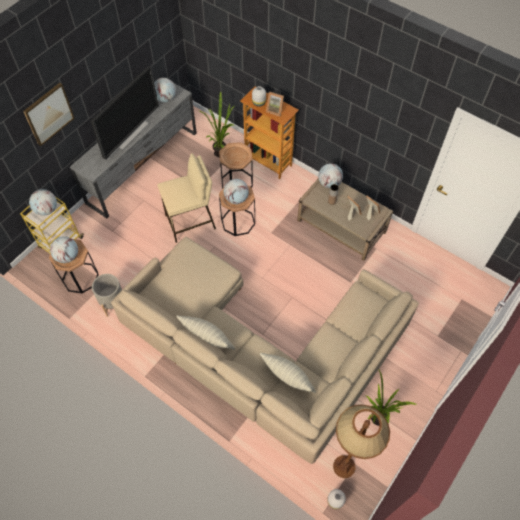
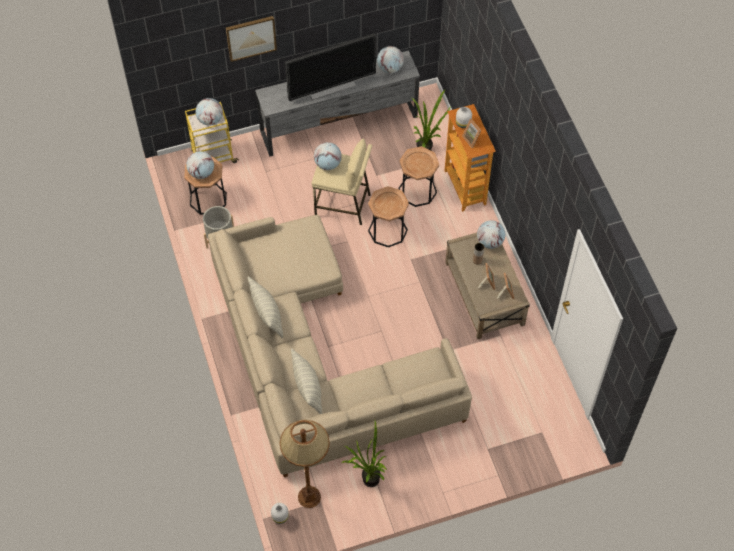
camera: 35 degrees right, 0 degrees up
(236, 199) = (386, 205): globe -> globe (328, 164)

